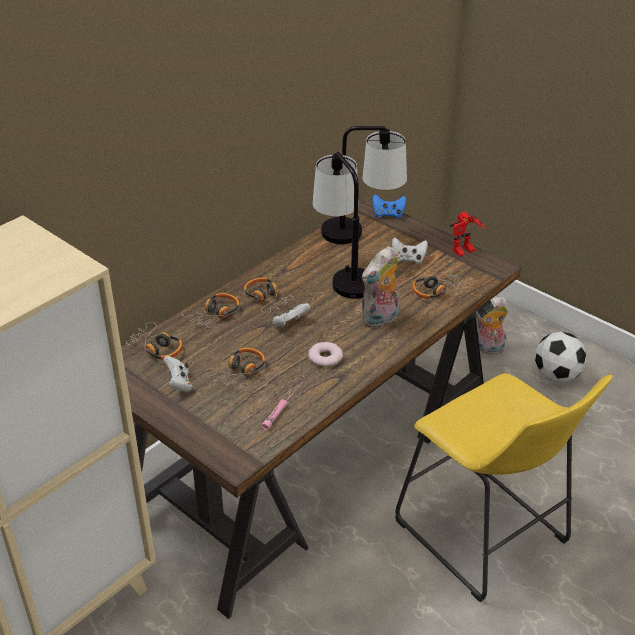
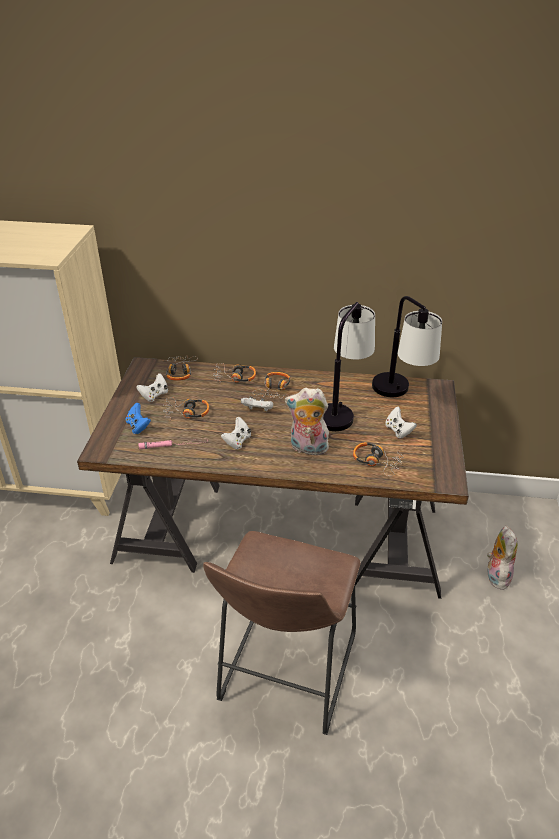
camera: 55 degrees right, 0 degrees up
(325, 357) = (237, 441): donut -> white game controller
(388, 214) = (443, 397): blue game controller -> blue game controller (138, 426)
(463, 252) = (445, 455): toy robot -> none
(486, 538) = (285, 674): yellow stool -> brown stool
(487, 349) = (495, 575): plush toy -> plush toy turned 45 degrees clockwise
(556, 375) = (519, 638): football -> none

